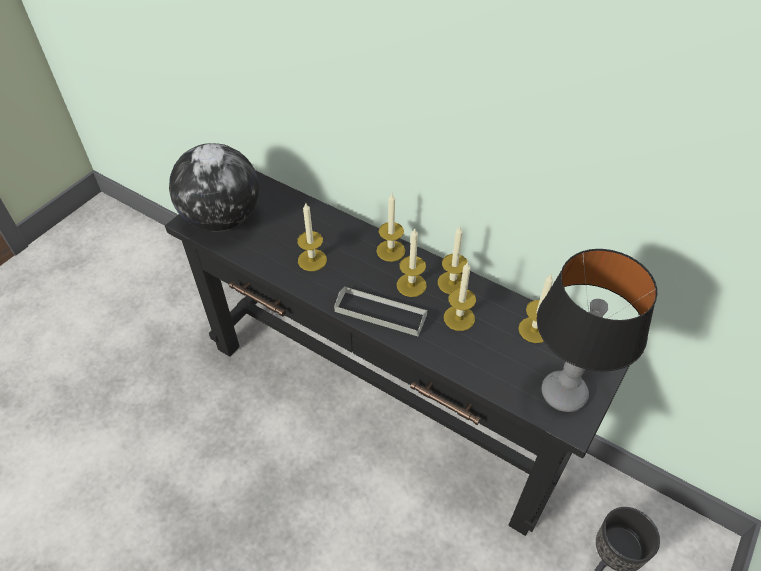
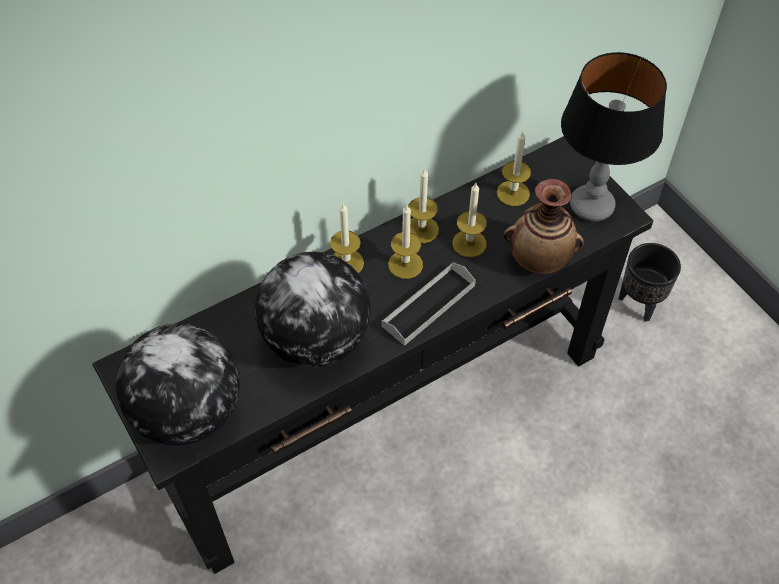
camera: 65 degrees left, 5 degrees up
(312, 260) = (317, 340): candle -> globe
(474, 372) = (539, 259): none -> vase

